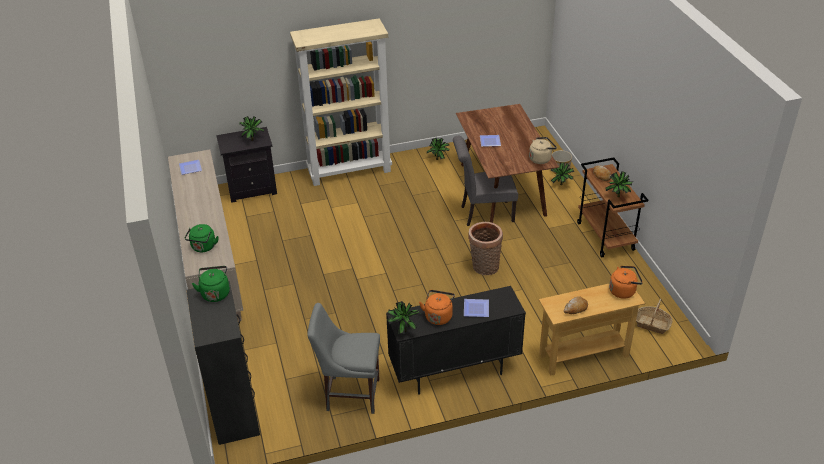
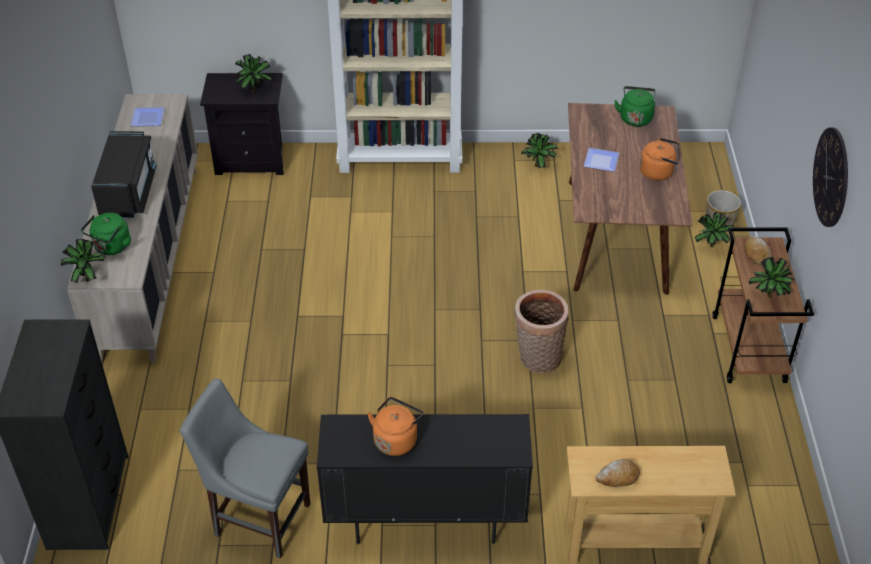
camera: 15 degrees right, 5 degrees up
(199, 213) = (128, 192): none -> black microwave
(215, 293) = (61, 334): green kettle -> green kettle (635, 117)
(403, 329) = (333, 449): potted plant -> potted plant (87, 278)
(477, 309) = (459, 443): plate -> none
(483, 214) = (571, 270): grey chair -> none
(541, 159) = (669, 206): beige kettle -> none
(623, 291) = (709, 465): orange kettle -> orange kettle (658, 172)
(643, 116) = (831, 177): none -> wall clock
(652, 324) = (766, 517): basket -> none

